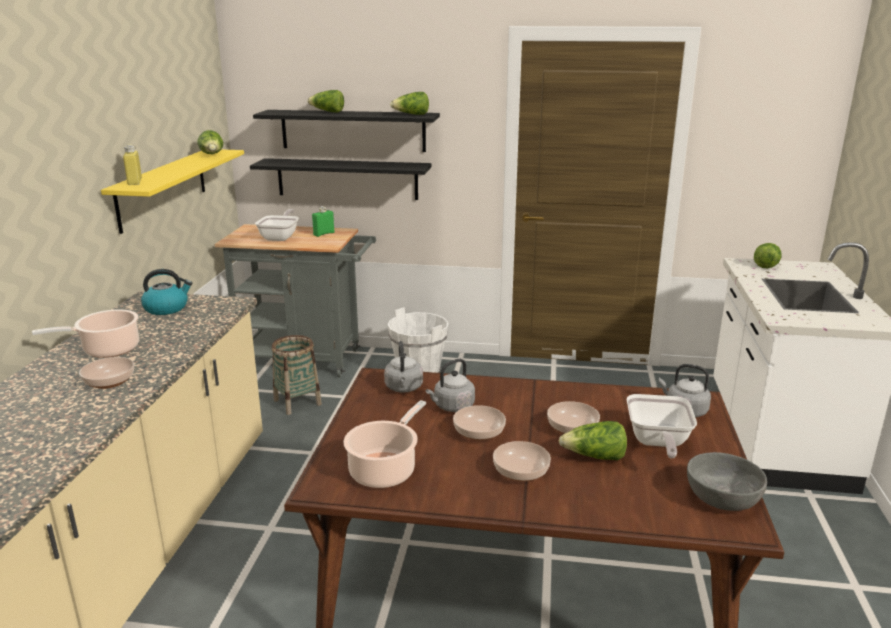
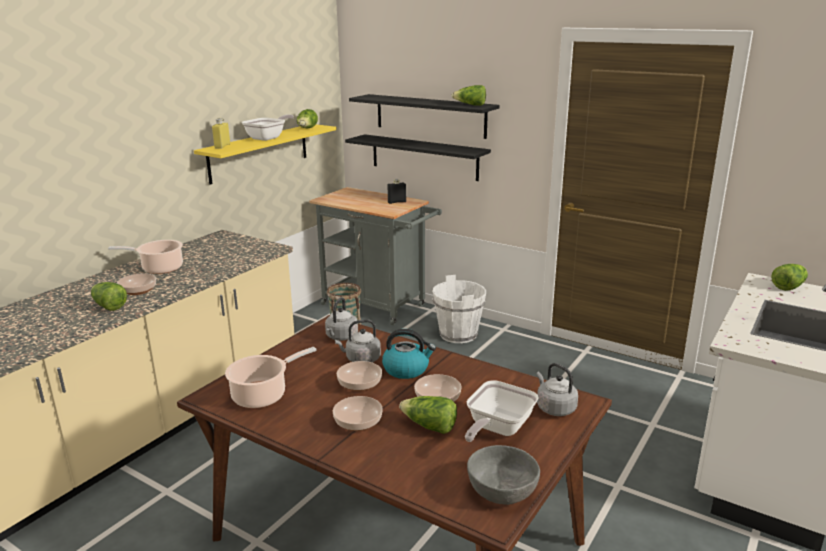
camera: 25 degrees right, 0 degrees up
(167, 308) = (225, 245): kettle -> kettle (406, 369)
(280, 237) = (361, 201): frying pan -> frying pan (268, 138)
(324, 234) = (397, 202): green bottle -> black bottle
(327, 112) = (408, 99): lettuce -> lettuce (109, 306)

